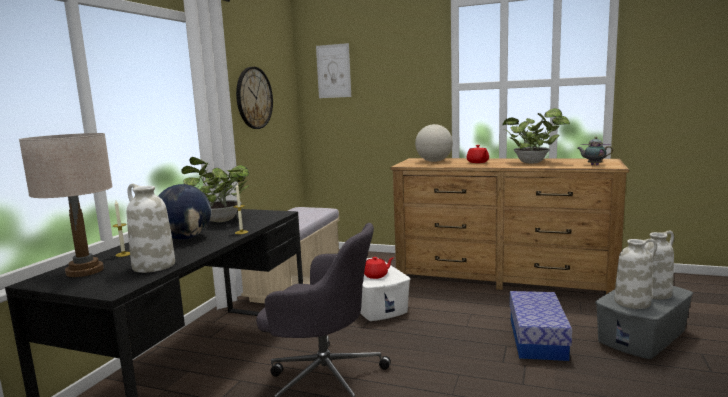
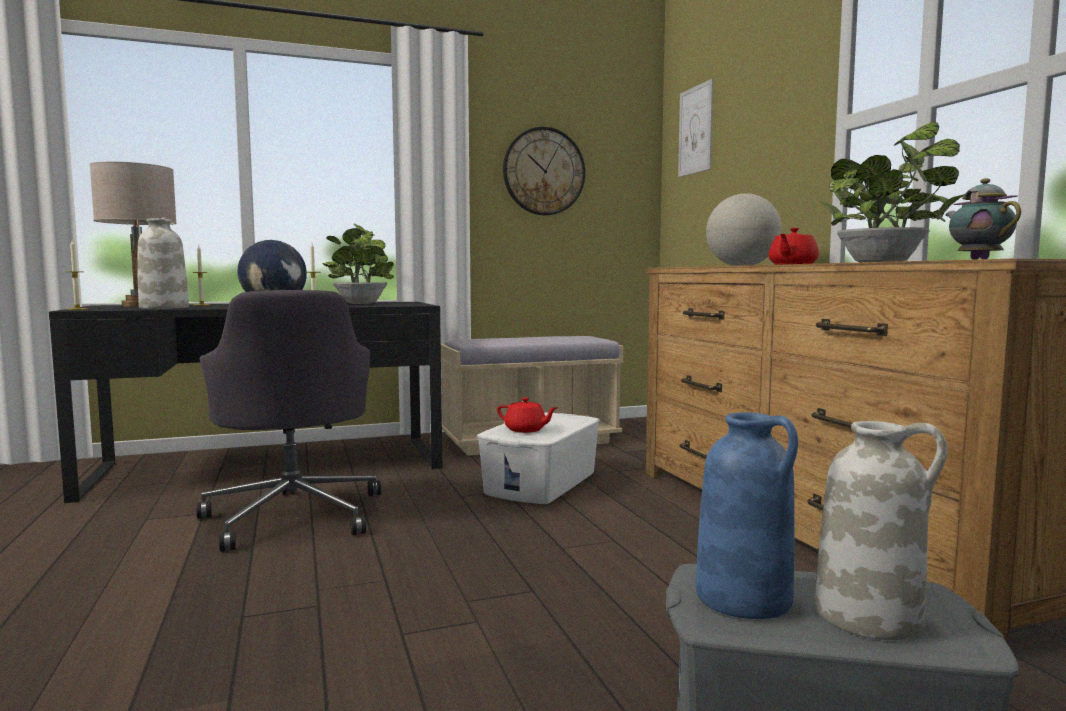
camera: 50 degrees right, 5 degrees down
(97, 291) = (77, 309): none -> candle
(537, 338) = (601, 610): storage box -> none
(632, 302) = (745, 598): white vase -> blue vase

